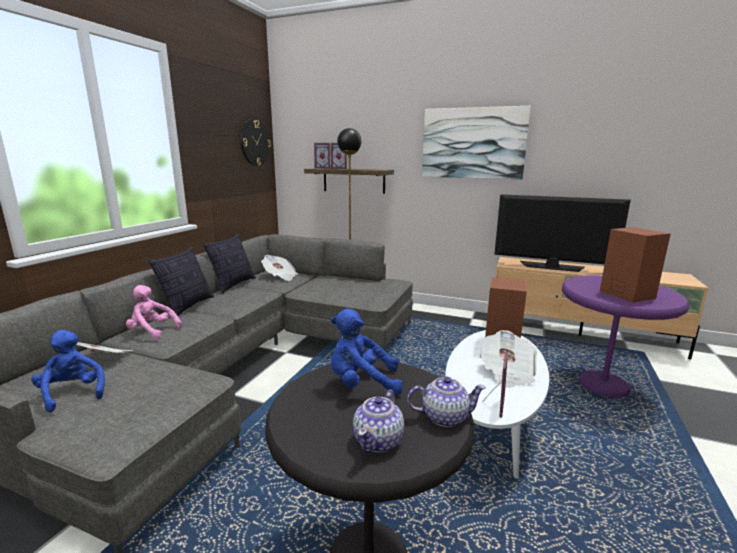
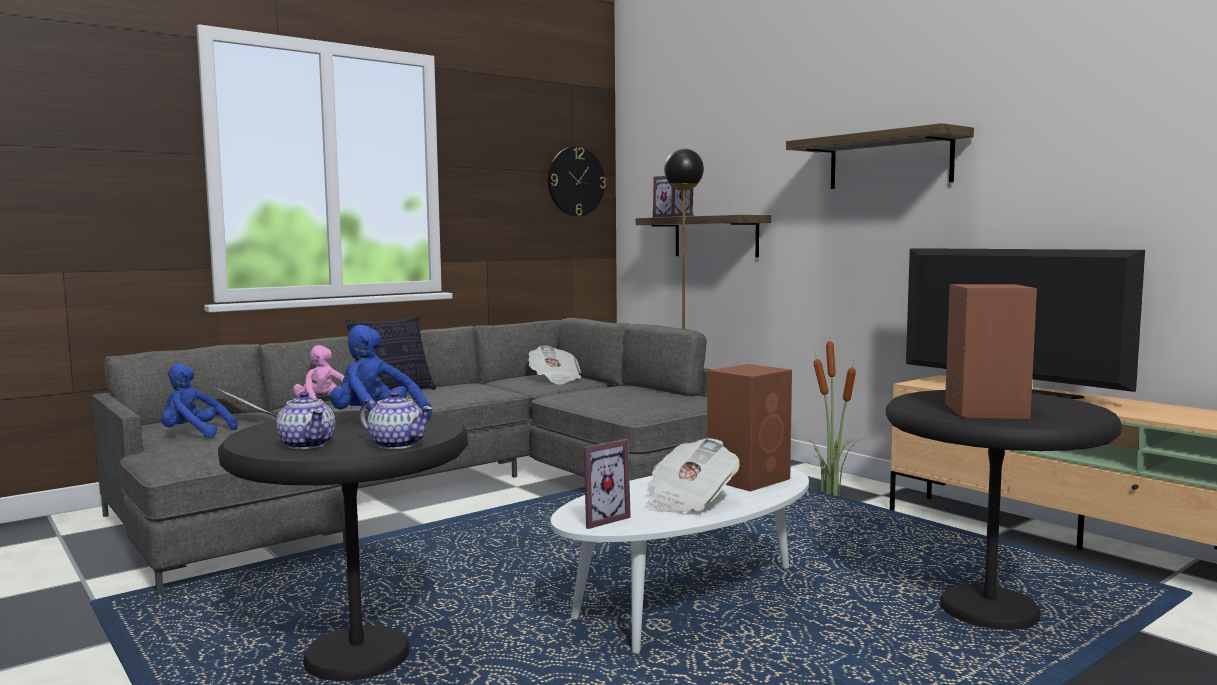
camera: 30 degrees right, 10 degrees down
(73, 393) = (193, 434): blue plush toy -> blue plush toy turned 75 degrees counterclockwise
(233, 285) = (480, 382): pillow -> none
(379, 440) = (307, 444): teapot -> teapot turned 90 degrees counterclockwise
(451, 322) = (832, 493): none -> potted plant
(473, 143) = (889, 161): picture -> shelf
(603, 385) = (989, 611): purple side table -> black side table

